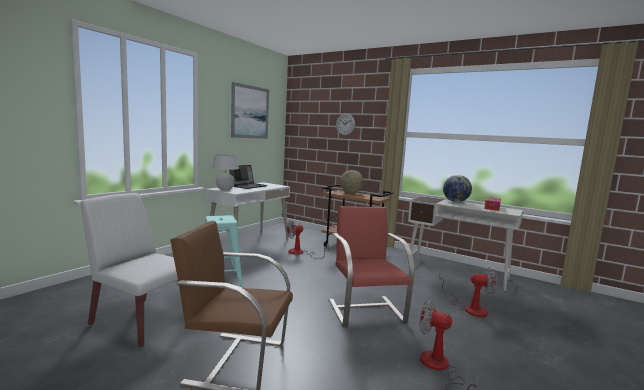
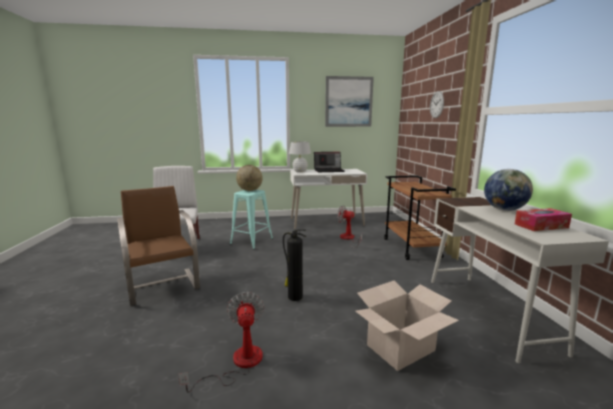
camera: 50 degrees right, 5 degrees up
(351, 193) = (417, 185): globe -> globe (250, 190)
(366, 310) = (294, 297): red chair -> fire extinguisher
(469, 308) = (400, 347): fan -> cardboard box

